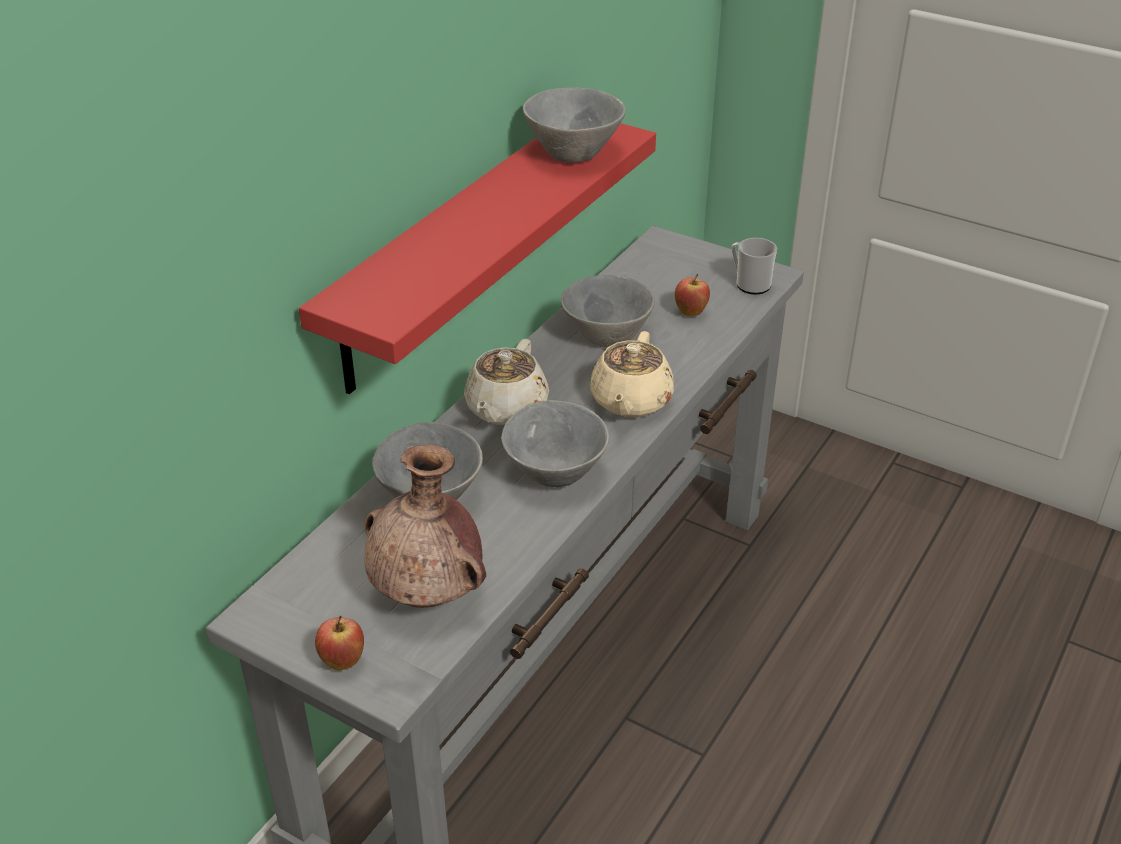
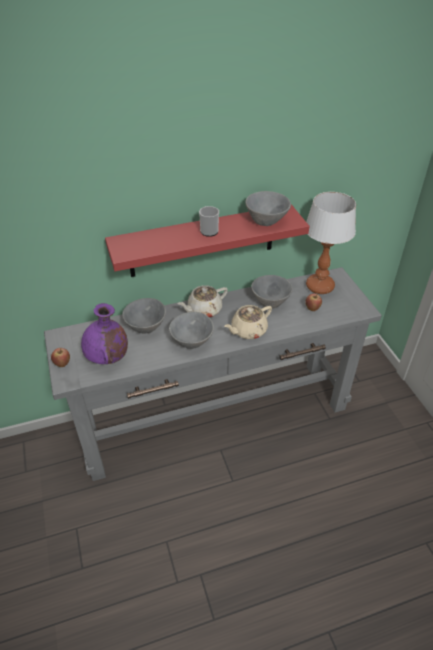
camera: 40 degrees right, 5 degrees up
(429, 594) = (108, 358): brown vase -> purple vase
(656, 272) = (319, 286): none -> table lamp
(749, 284) = (350, 309): mug -> mug (208, 230)

